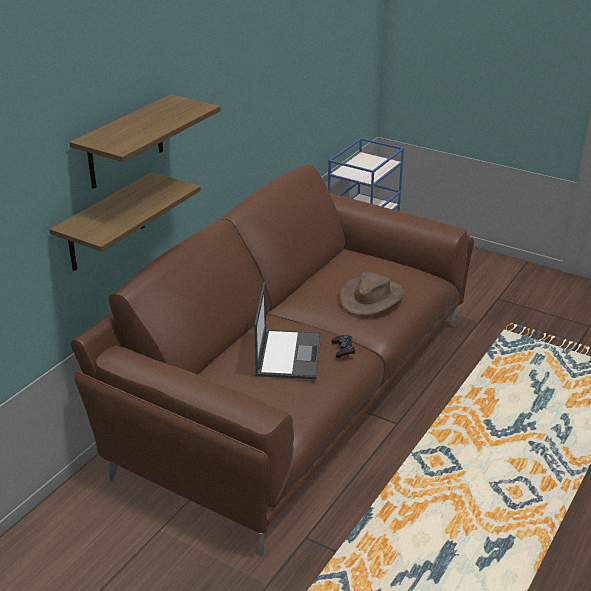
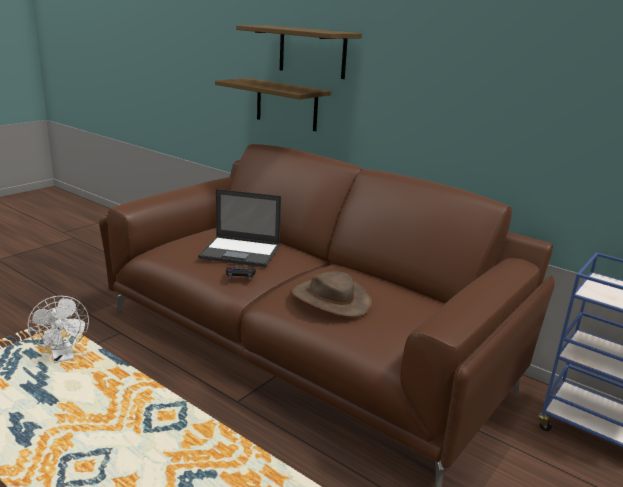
camera: 95 degrees right, 10 degrees down
(372, 570) = (63, 357): none -> white fan

